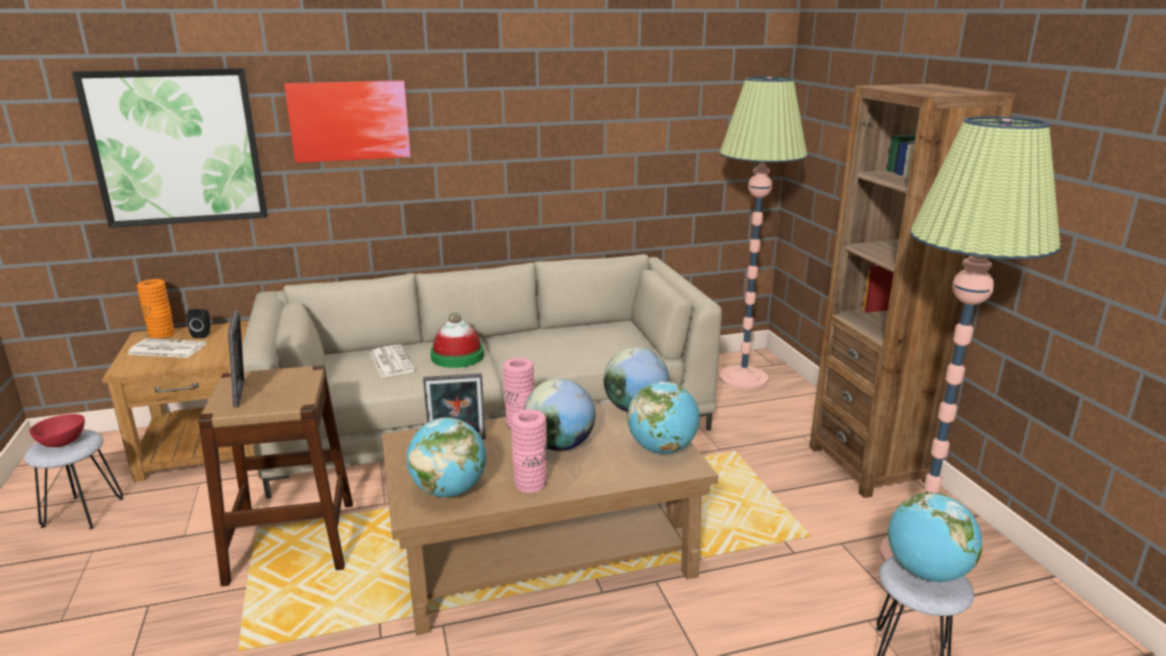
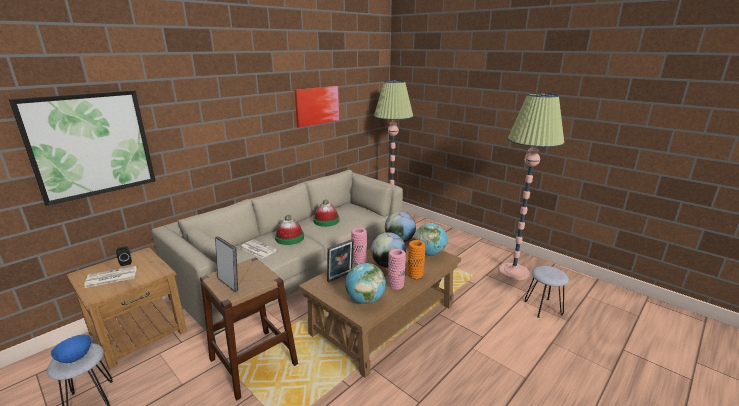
camera: 30 degrees left, 0 degrees up
(63, 443) = (76, 357): red bowl -> blue bowl
(162, 334) = (94, 269): orange vase -> orange vase (415, 275)
(349, 121) = (199, 117): picture -> picture (317, 105)
(548, 342) = (326, 221): none -> hat
(870, 465) = (468, 242): brown bookcase -> none
(926, 572) = (549, 271): globe -> none

